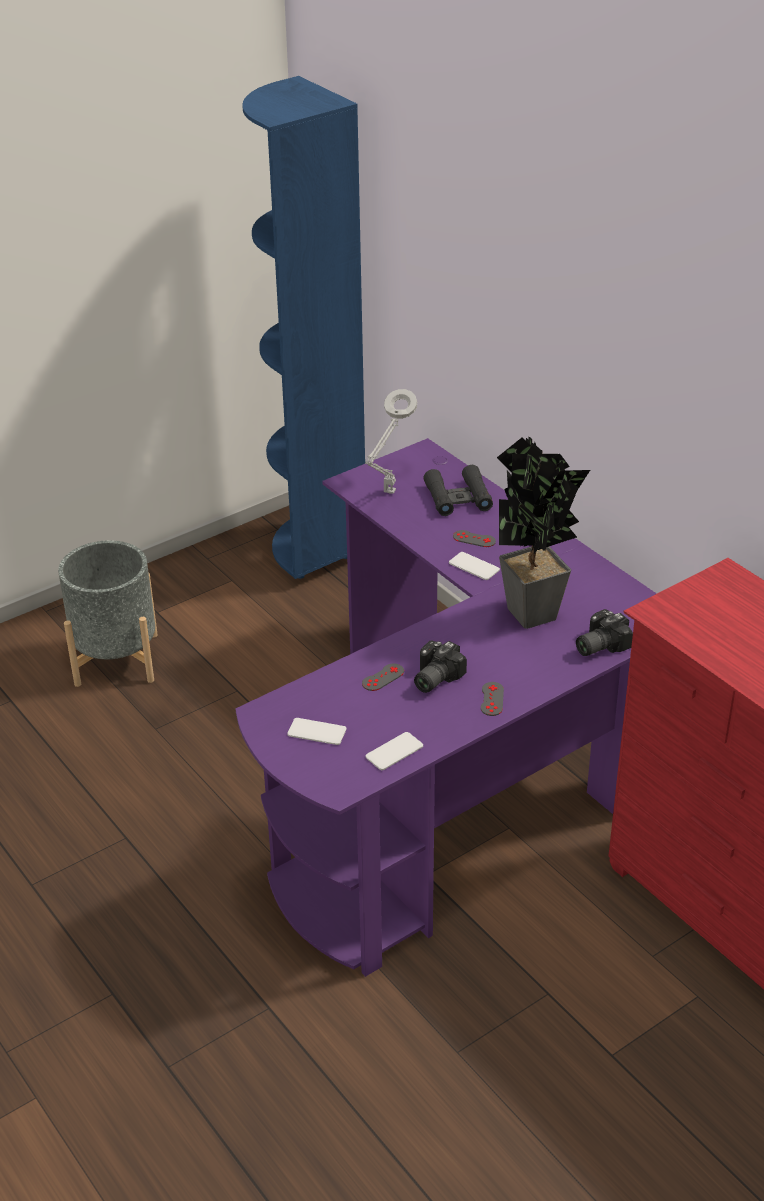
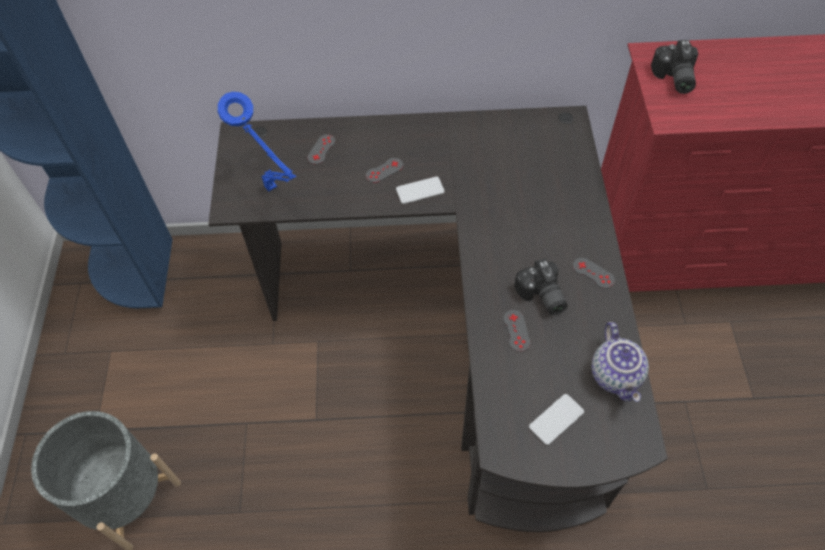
camera: 55 degrees left, 20 degrees up
(388, 494) = (273, 190): grey table lamp -> blue table lamp
(394, 752) = (617, 375): phone -> teapot
(458, 498) = (321, 149): black binoculars -> grey game controller
(458, 779) = (458, 332): purple desk -> black desk
(531, 619) = (514, 193): potted plant -> none
(598, 645) = (573, 173): camera -> camera (673, 78)

